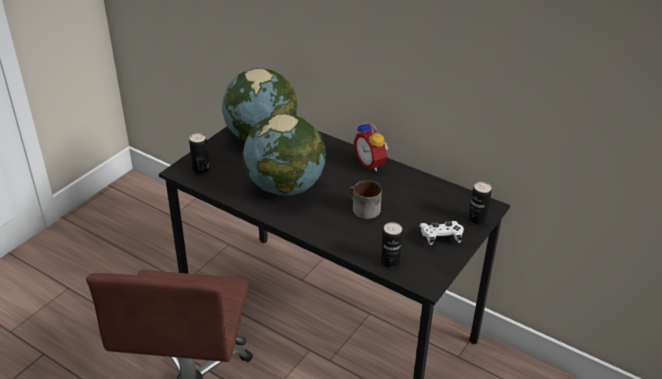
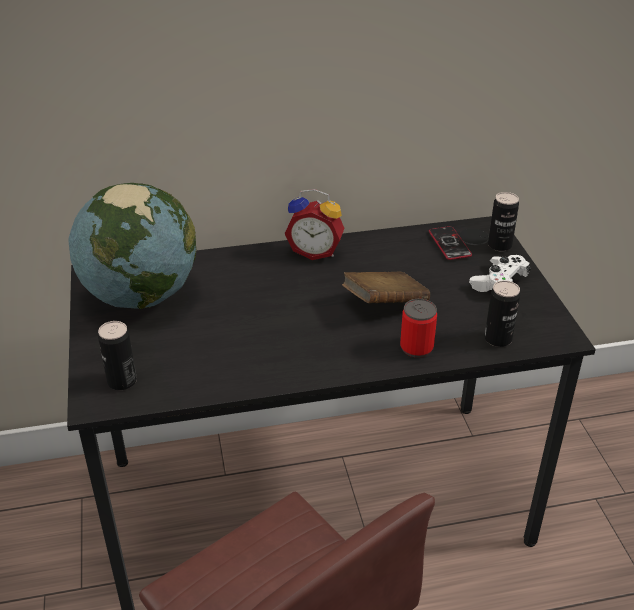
camera: 45 degrees left, 0 degrees up
(285, 187) = (265, 334): globe -> none
(343, 238) = (416, 347): none -> can
(362, 209) = (384, 304): mug -> brown book
(449, 202) = (449, 244): none -> phone

